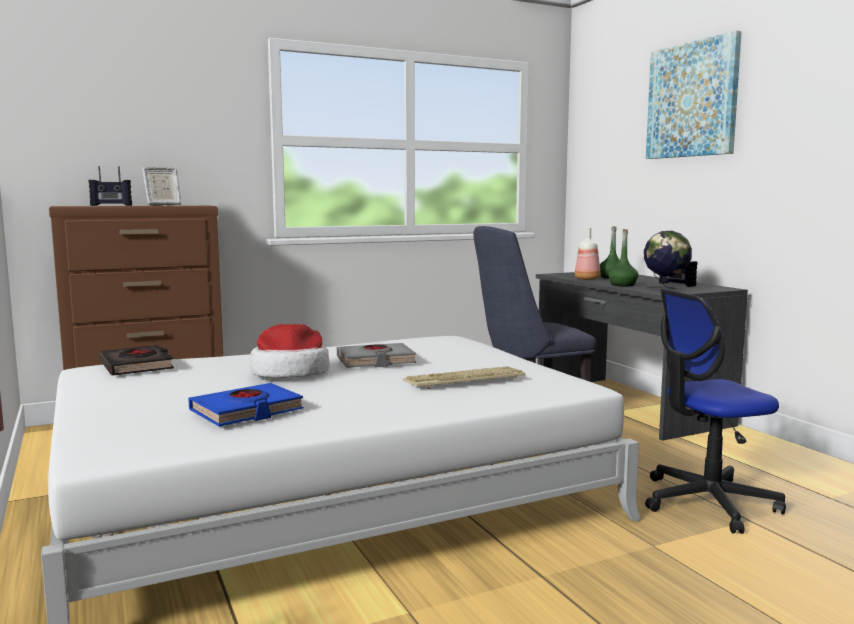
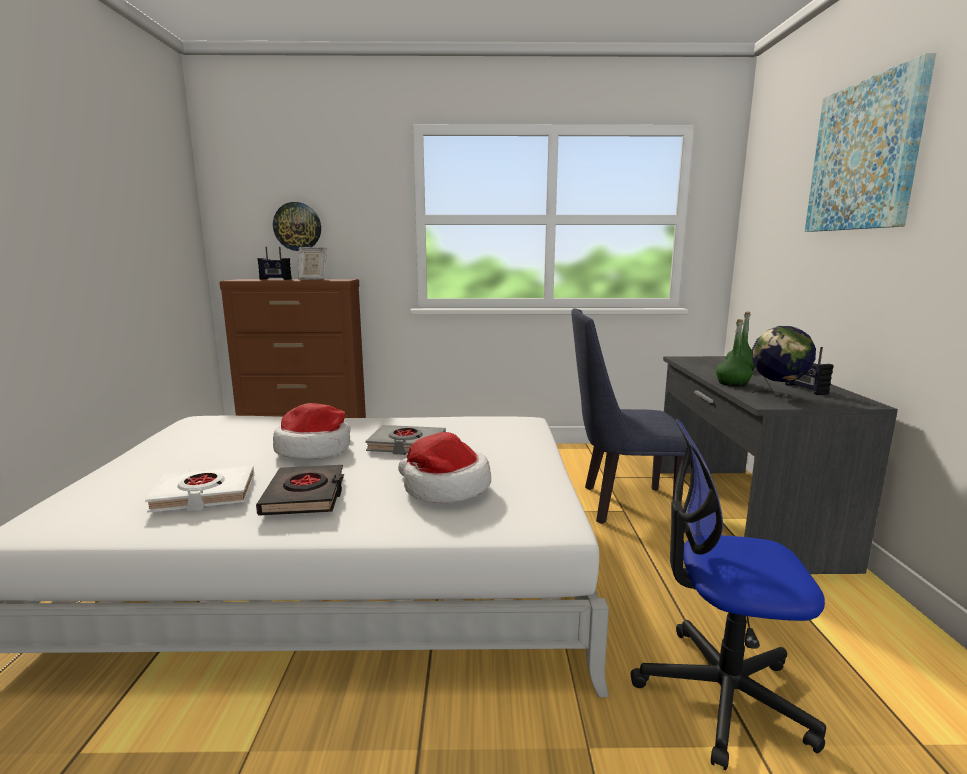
camera: 25 degrees right, 5 degrees up
(130, 143) = (297, 226): none -> wall clock
(137, 366) = (222, 423): black book -> black book (305, 496)
(246, 411) = (204, 495): blue book -> white book
(464, 380) = (444, 488): keyboard -> hat
(588, 279) = (707, 369): bottle -> none

